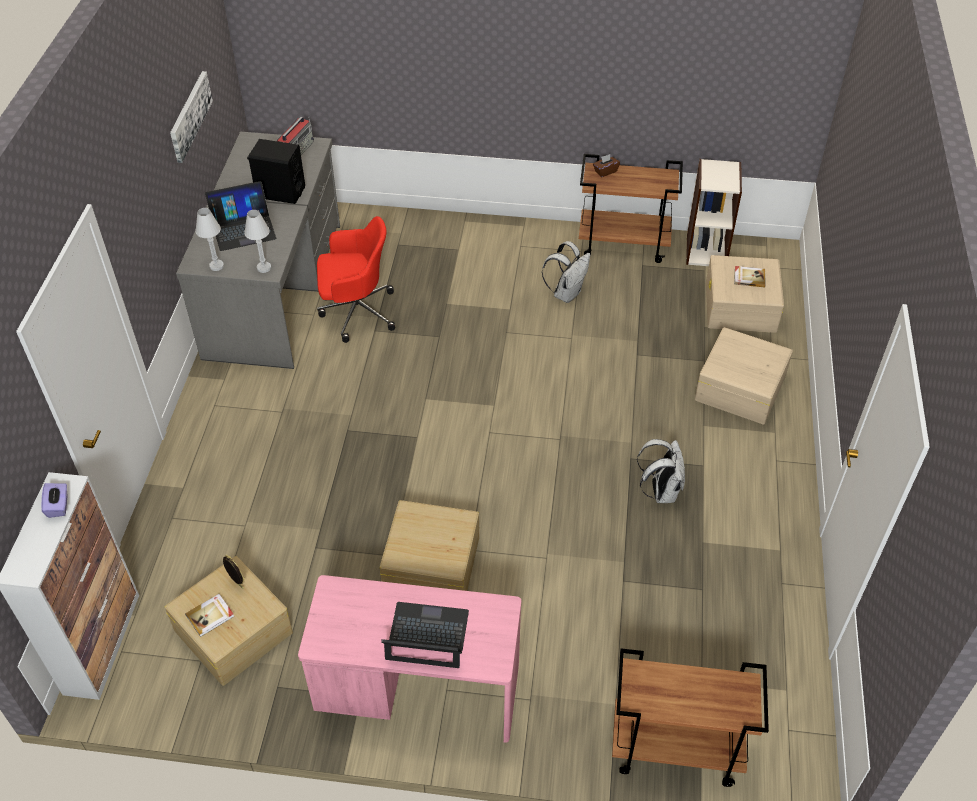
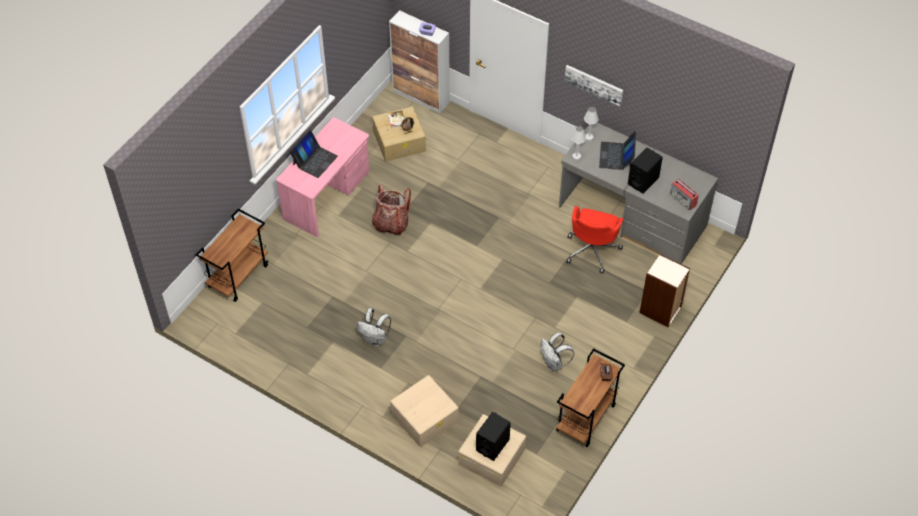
camera: 115 degrees right, 5 degrees up
(189, 116) = (668, 110): picture -> picture (594, 84)
(431, 563) = (391, 223): beige storage box -> backpack
(706, 250) = (555, 465): bookcase -> bookcase (660, 310)
(749, 277) = (492, 445): book -> black speaker

